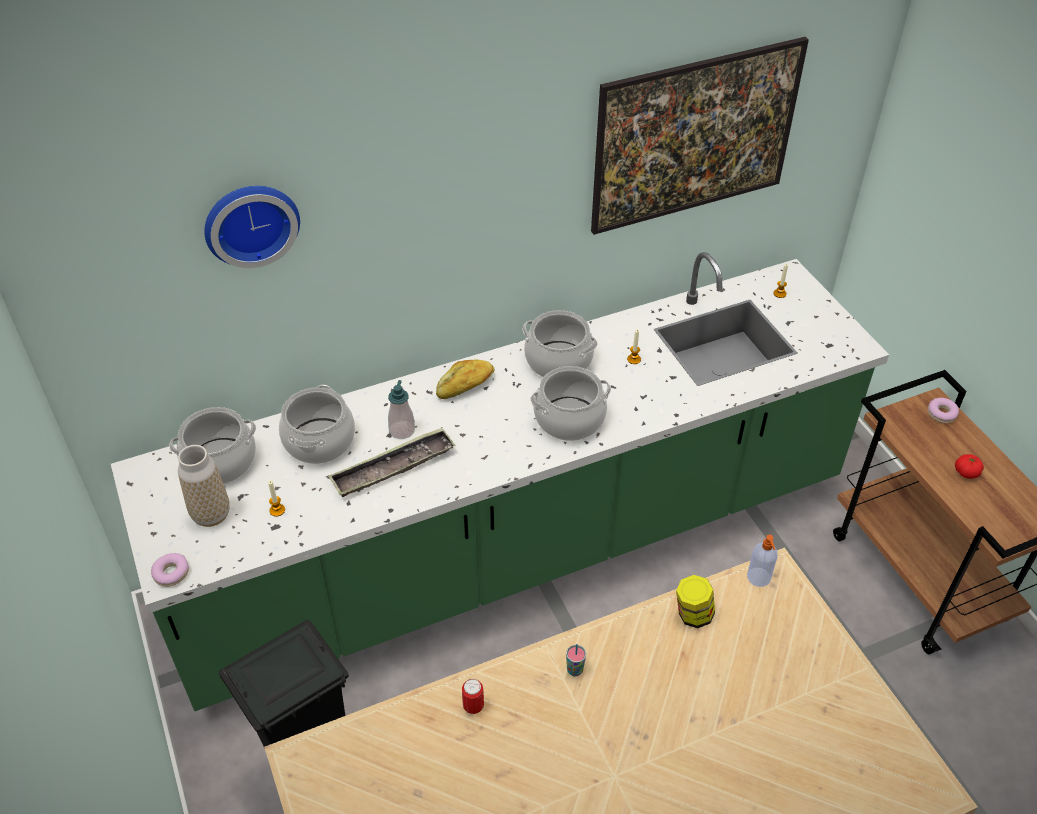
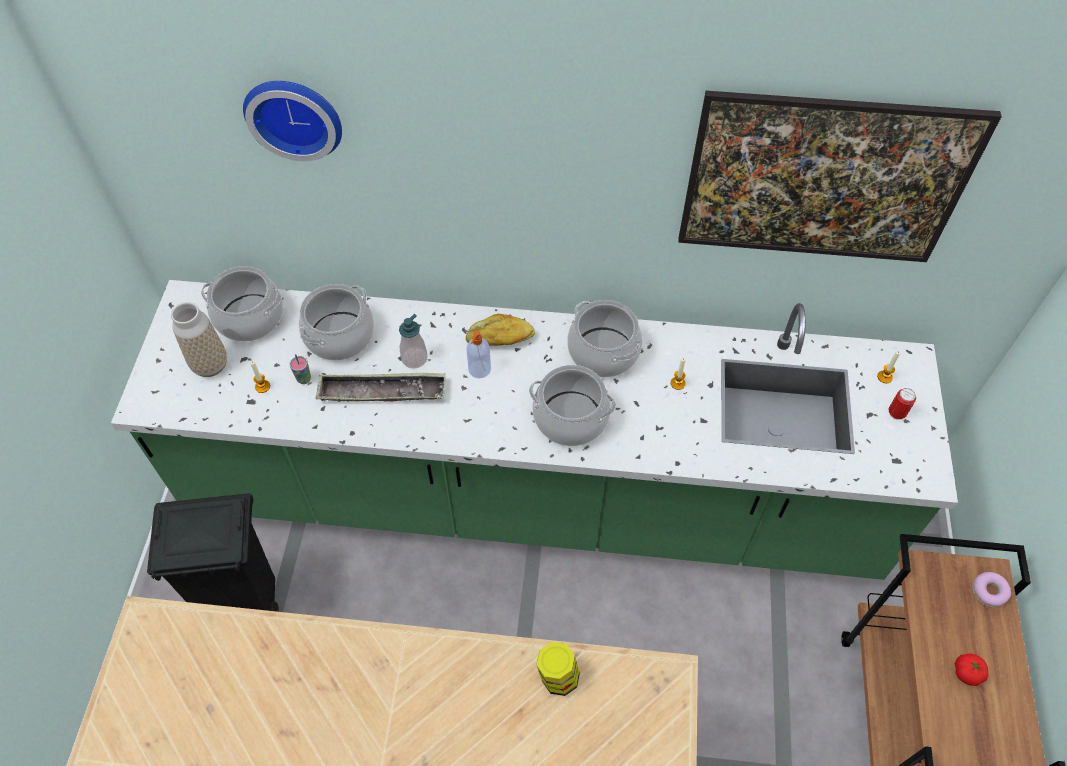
camera: 30 degrees right, 10 degrees up
(171, 573) = (147, 404): donut -> none
(473, 706) = (306, 655): can -> can (896, 413)
(574, 670) = (413, 671): cup -> cup (304, 379)
(759, 578) = (648, 674): soap dispenser -> soap dispenser (479, 370)

